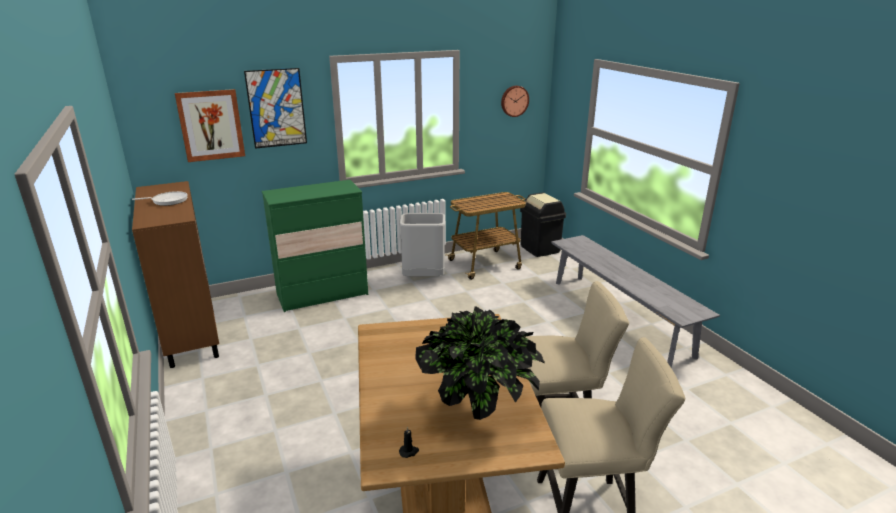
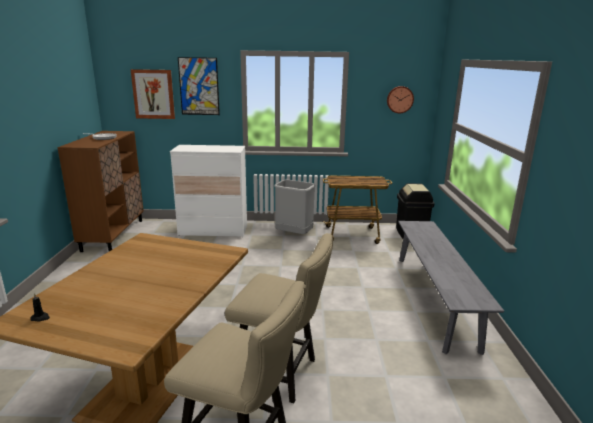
camera: 25 degrees right, 5 degrees down
(322, 295) = (213, 231): green dresser -> white dresser
(479, 405) = (134, 303): potted plant -> none

